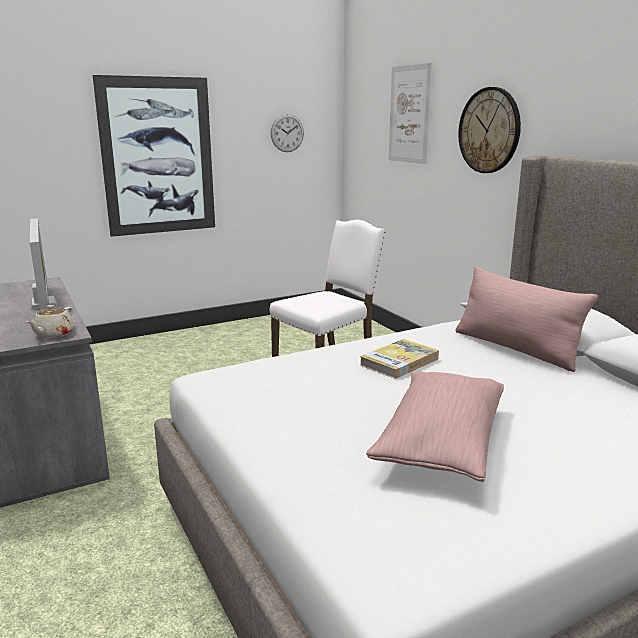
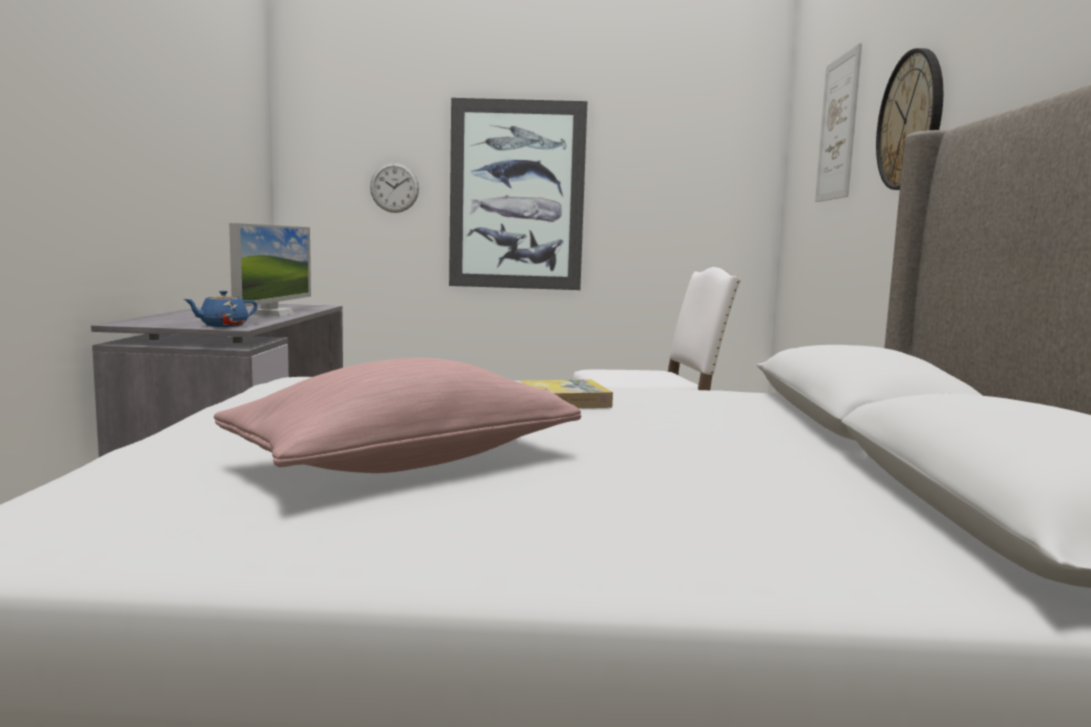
camera: 30 degrees right, 10 degrees down
(53, 334) = (223, 325): beige teapot -> blue teapot
(287, 133) = (694, 174): wall clock -> wall clock (394, 187)
(515, 348) = (770, 421): pink pillow -> none

